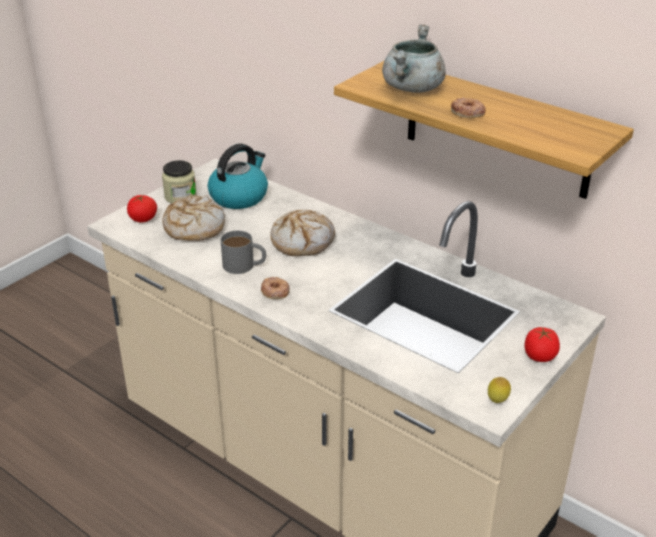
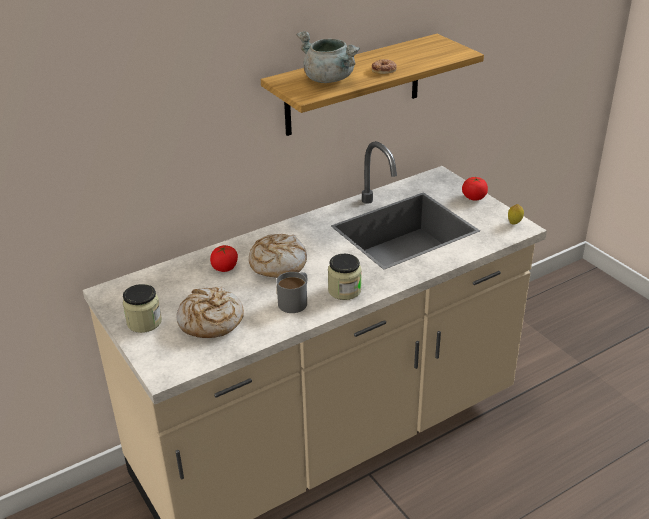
camera: 70 degrees left, 0 degrees up
(143, 219) = (170, 352): tomato -> tomato (225, 268)
(239, 196) = (173, 285): kettle -> none
(275, 291) = (344, 290): donut -> jar

